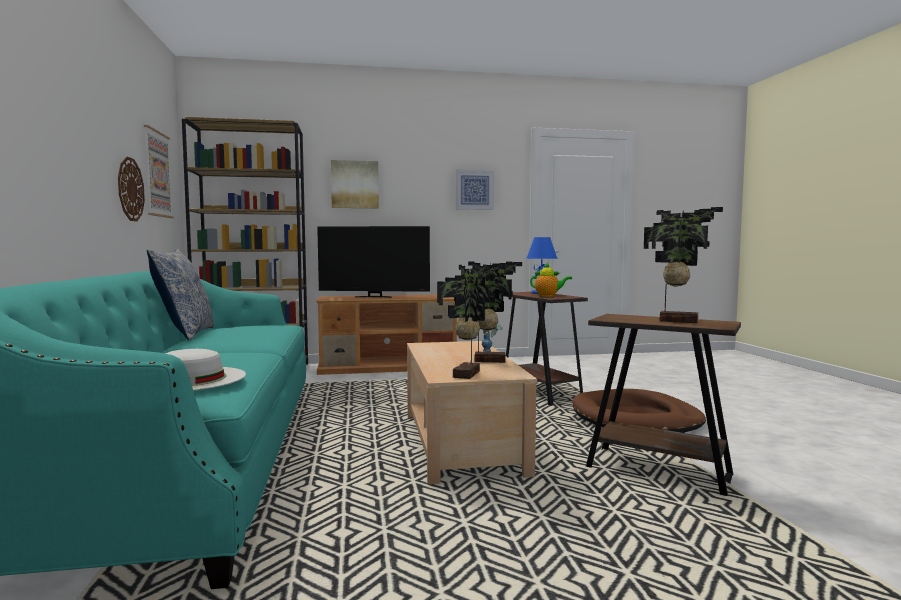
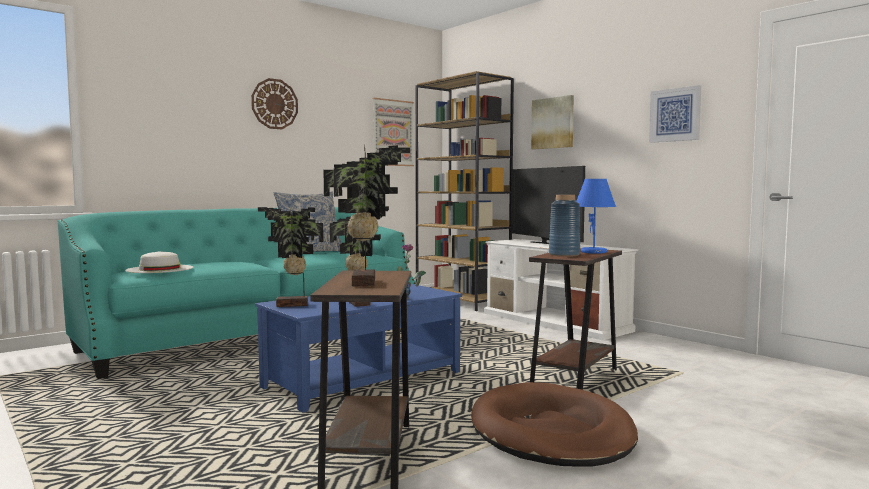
camera: 60 degrees right, 0 degrees up
(130, 189) = (345, 148): wall clock -> wall clock (274, 104)
(389, 366) = (555, 322): brown tv stand -> white tv stand
(459, 443) = (363, 379): beige coffee table -> blue coffee table
(548, 296) = (564, 254): teapot -> blue vase

